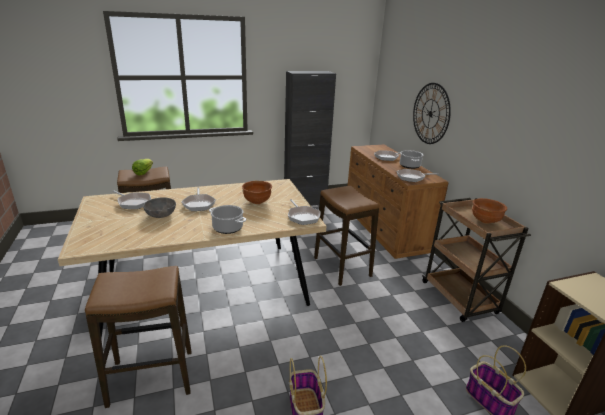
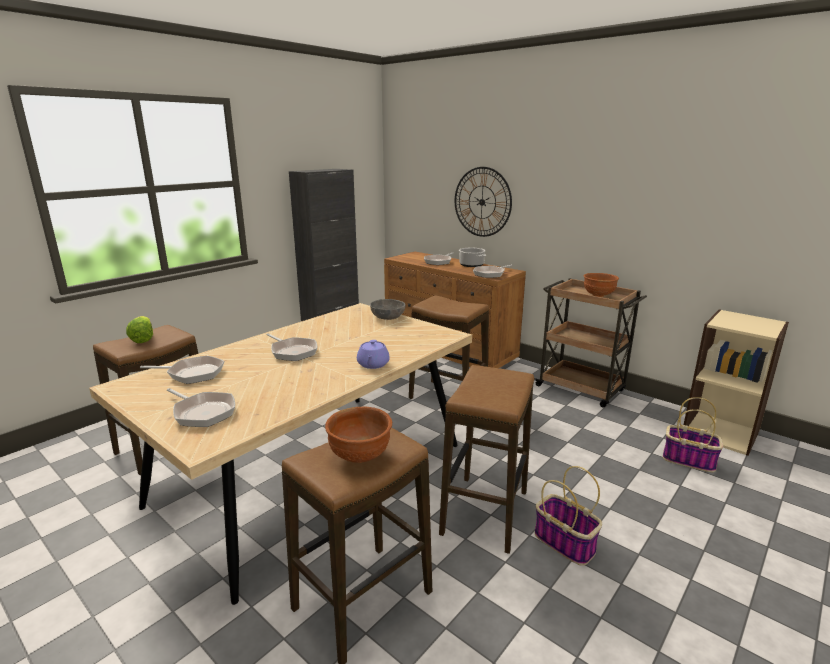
camera: 30 degrees left, 5 degrees down
(160, 215) = (260, 376): grey bowl -> grey bowl (387, 318)
(228, 228) = (373, 364): cooking pot -> purple teapot
(257, 202) = (362, 332): brown bowl -> brown bowl (360, 457)
(276, 361) = (485, 513): none -> stool
(303, 216) = (436, 333): frying pan -> frying pan (202, 412)

